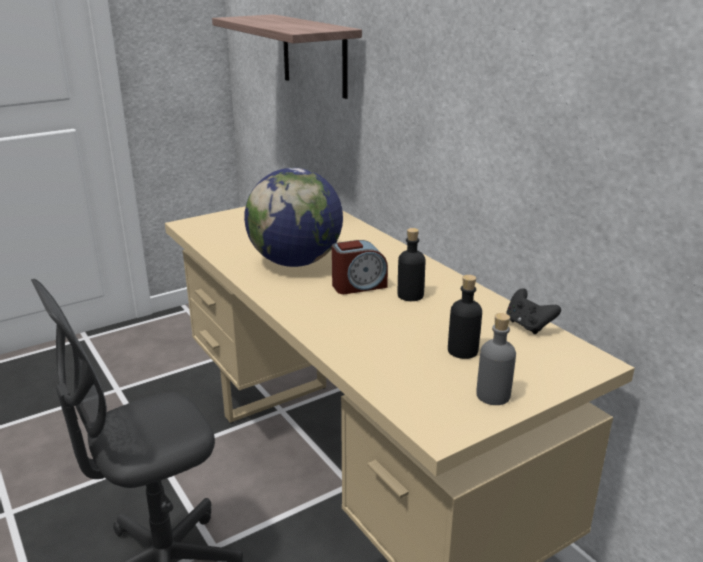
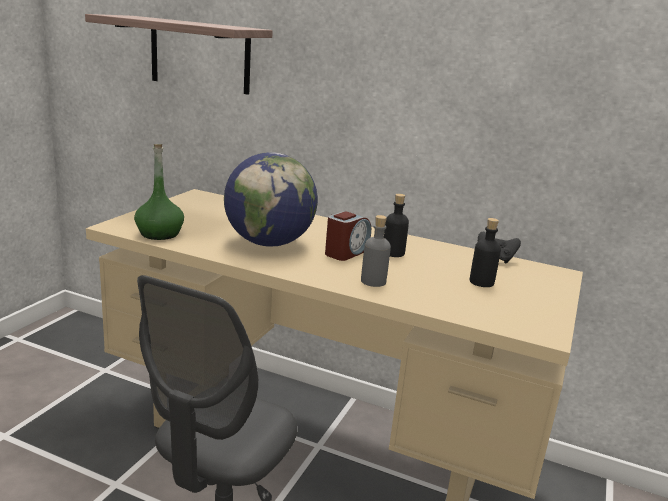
camera: 35 degrees left, 5 degrees down
(213, 237) = (159, 234): none -> green bottle
(493, 395) = (539, 305): grey bottle -> grey bottle (373, 281)

